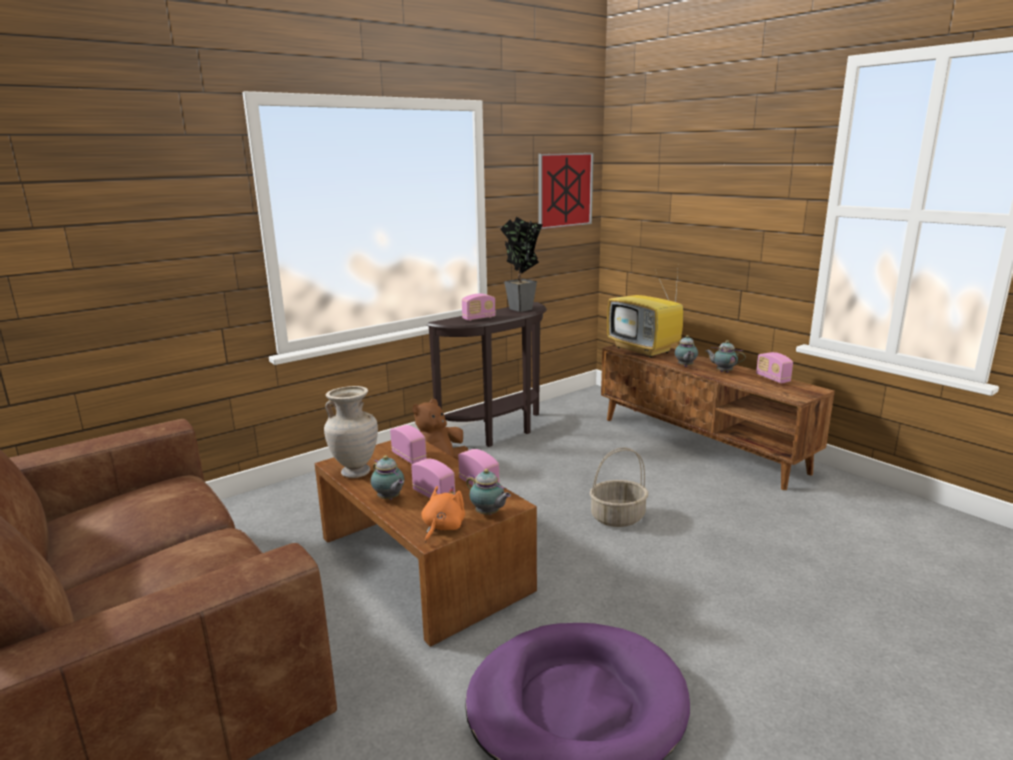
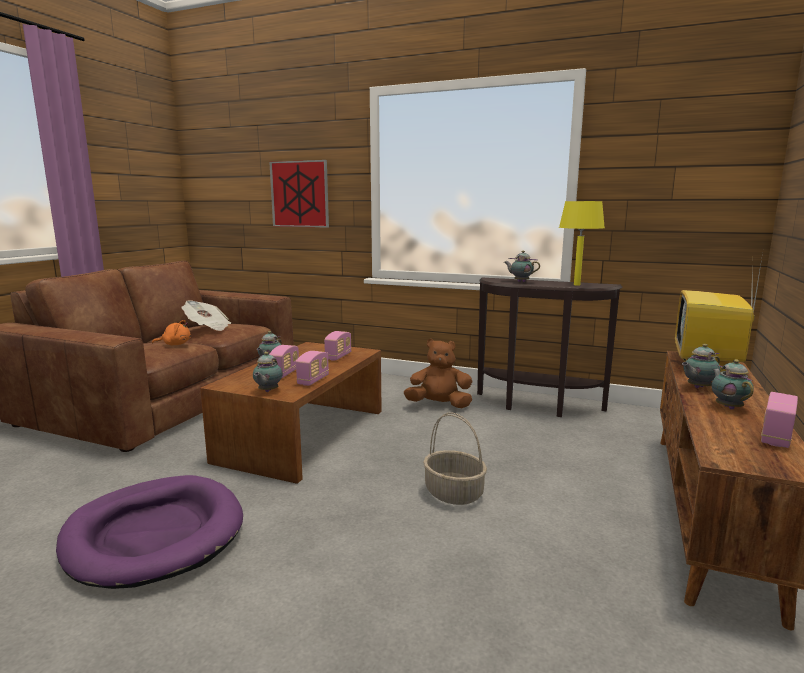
camera: 60 degrees right, 5 degrees down
(148, 511) = (208, 327): none -> newspaper
(355, 472) = (301, 351): beige vase -> none
(442, 527) = (238, 384): orange plush toy -> orange plush toy (175, 344)
(479, 318) = (520, 282): radio -> teapot
(521, 310) = (576, 285): potted plant -> yellow table lamp
(565, 190) = (706, 162): picture -> picture (299, 194)

